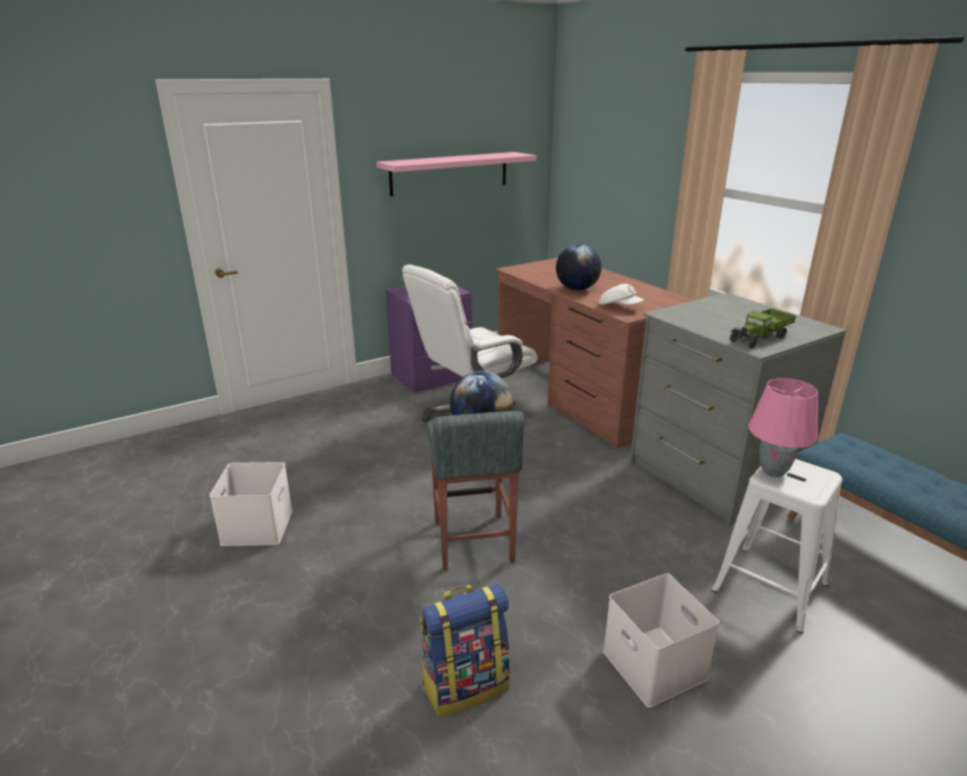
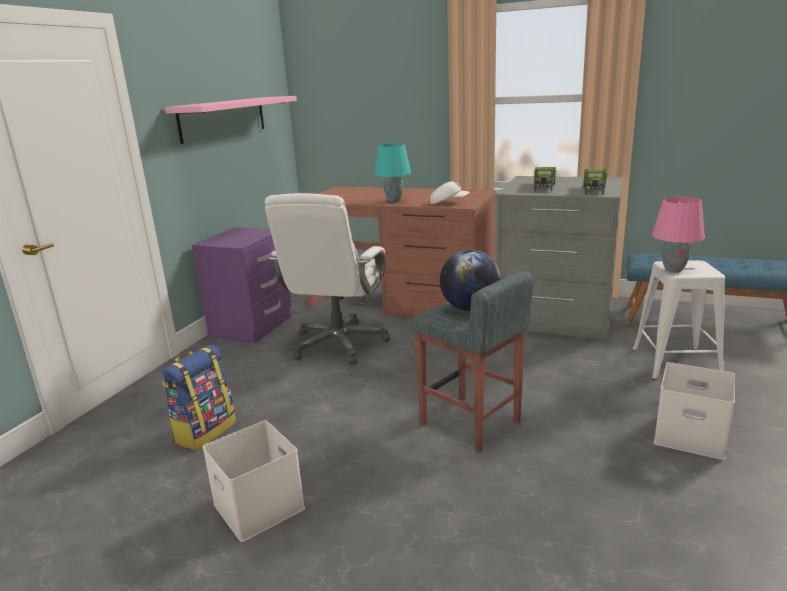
camera: 35 degrees left, 5 degrees down
(466, 685) = (613, 515): backpack -> backpack (205, 431)
(577, 289) = (393, 200): globe -> turquoise table lamp
(716, 317) = (544, 186): none -> toy truck

